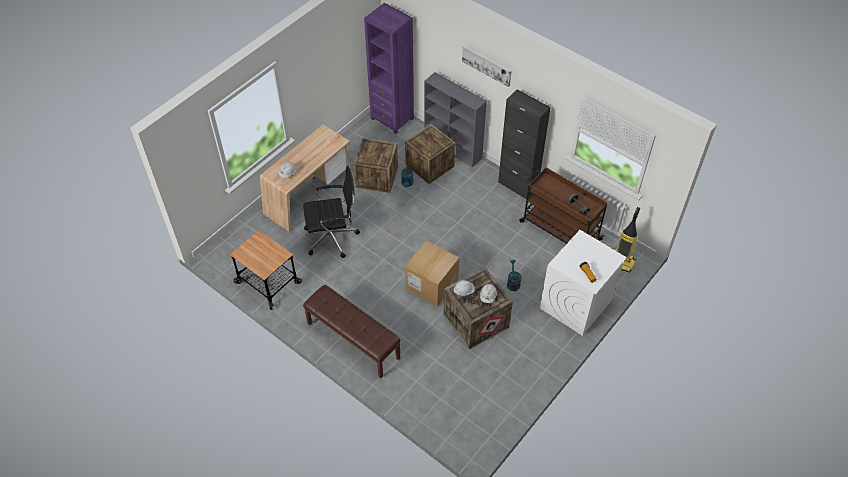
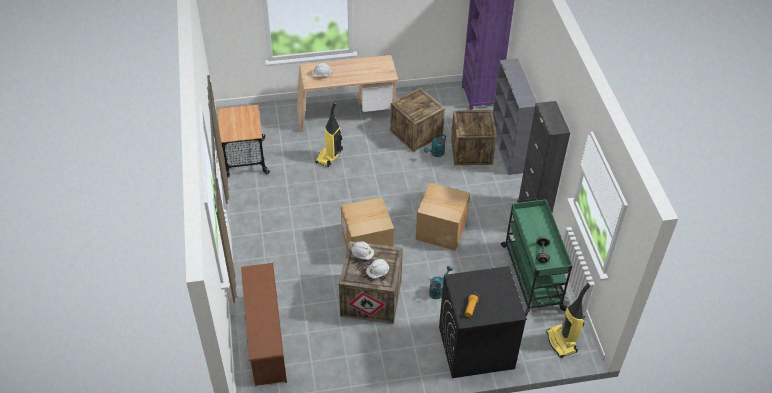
camera: 40 degrees right, 5 degrees down
(333, 237) = (329, 157): black office chair -> vacuum cleaner
(352, 341) = (257, 243): brown bench -> none
(436, 404) = (265, 339): none -> brown shoe rack
(470, 238) = (441, 230): none -> cardboard box
(487, 65) = (546, 64): picture -> none
(559, 230) = (531, 276): brown cart -> green cart
(575, 304) = (475, 348): white washing machine -> black washing machine

